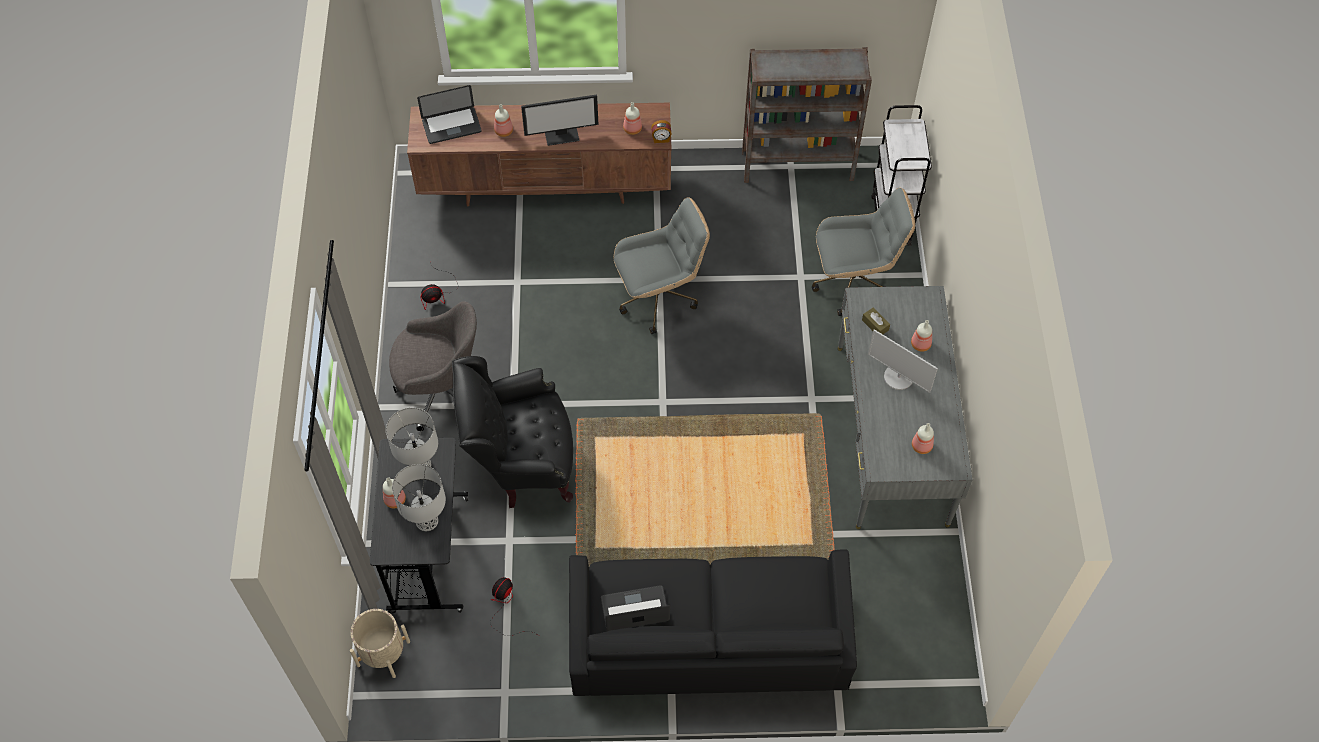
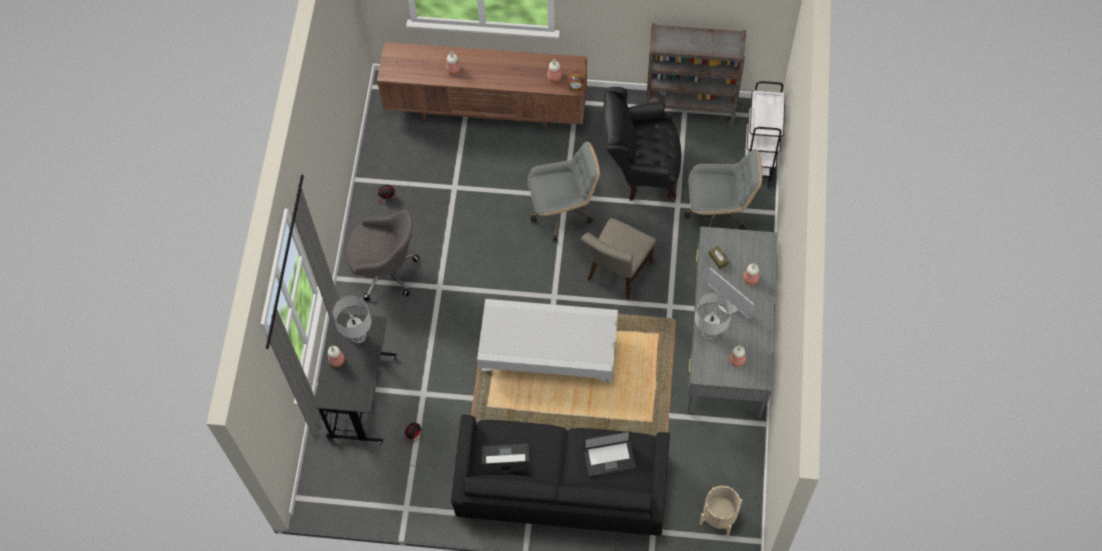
camera: 10 degrees right, 5 degrees up
(383, 653) = (321, 469): beige planter -> beige planter (719, 516)
(427, 521) = (358, 379): white table lamp -> white table lamp (710, 332)
(451, 126) = (413, 61): laptop -> laptop (609, 459)
(522, 468) = (440, 338): black armchair -> black armchair (640, 173)
(562, 135) = (498, 77): monitor -> none
(665, 471) = (548, 352): none -> white coffee table
(739, 366) = (617, 274): none -> beige chair

